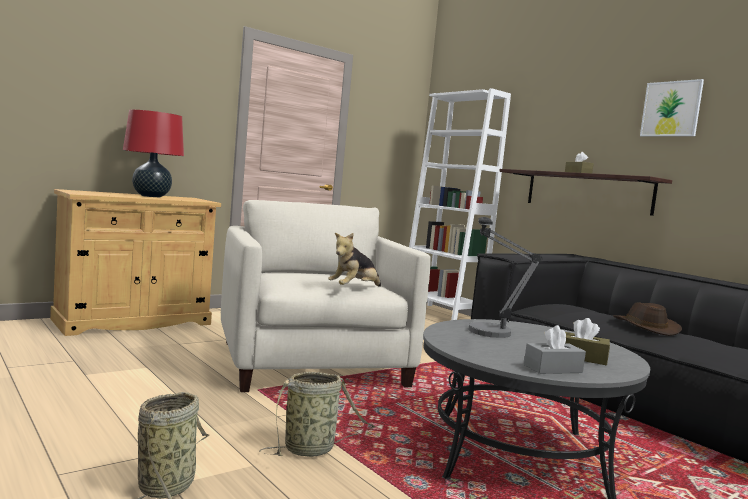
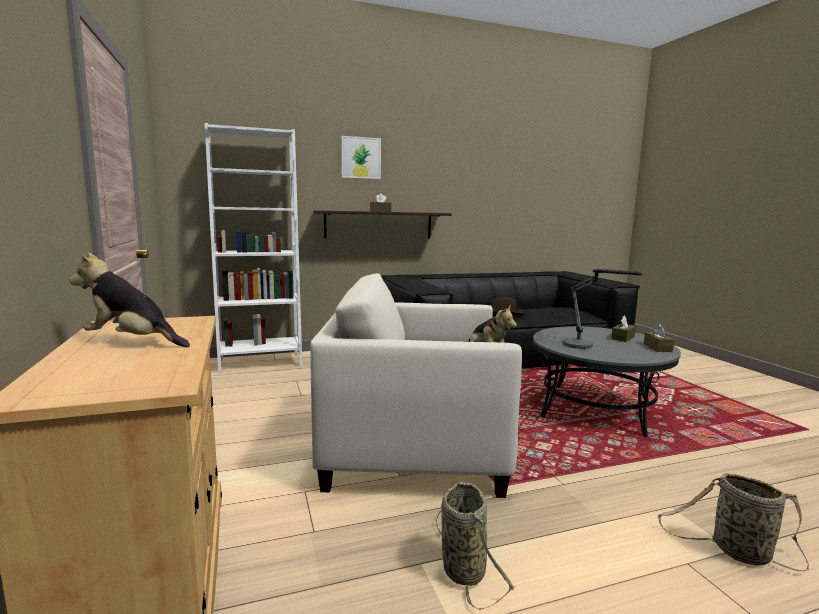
camera: 70 degrees left, 5 degrees up
(151, 196) = (132, 342): red table lamp -> plush toy
(312, 449) = (626, 477): basket -> basket (462, 567)
(553, 369) = (657, 347): grey tissue box -> brown tissue box
(671, 109) = (433, 162): picture -> picture (361, 158)

